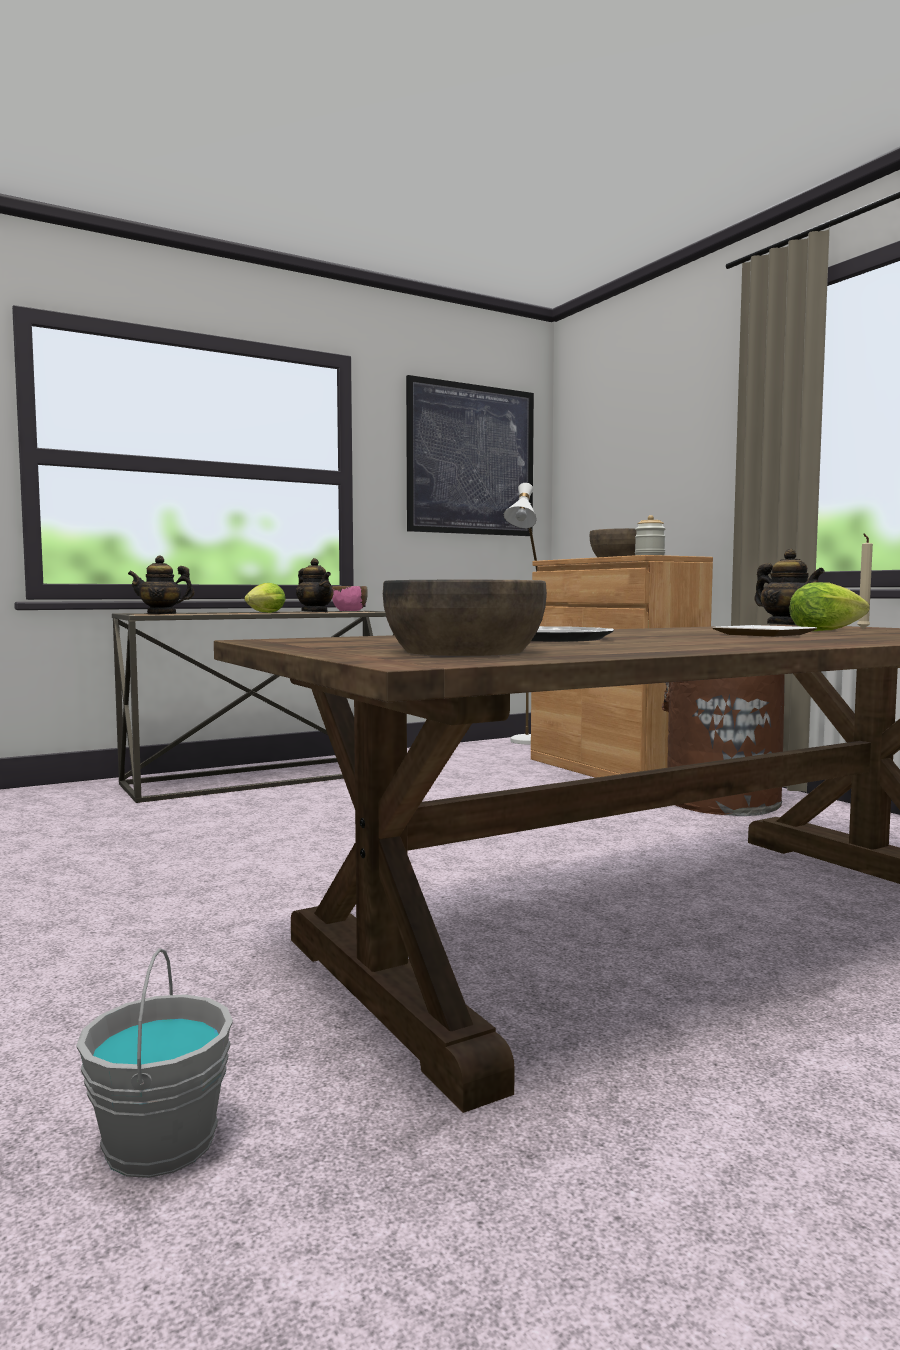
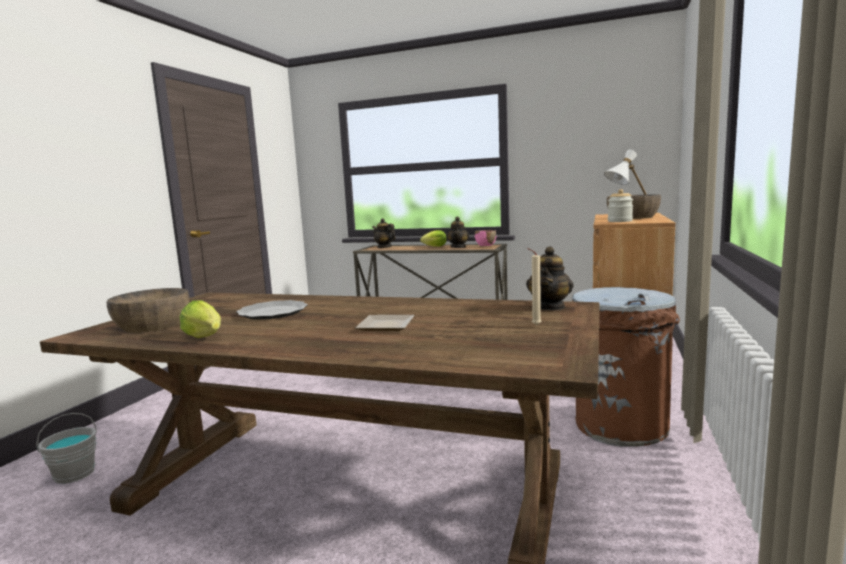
camera: 50 degrees right, 5 degrees up
(471, 460) = (600, 135): picture -> none
(829, 631) = (476, 326): lettuce -> lettuce (205, 338)

